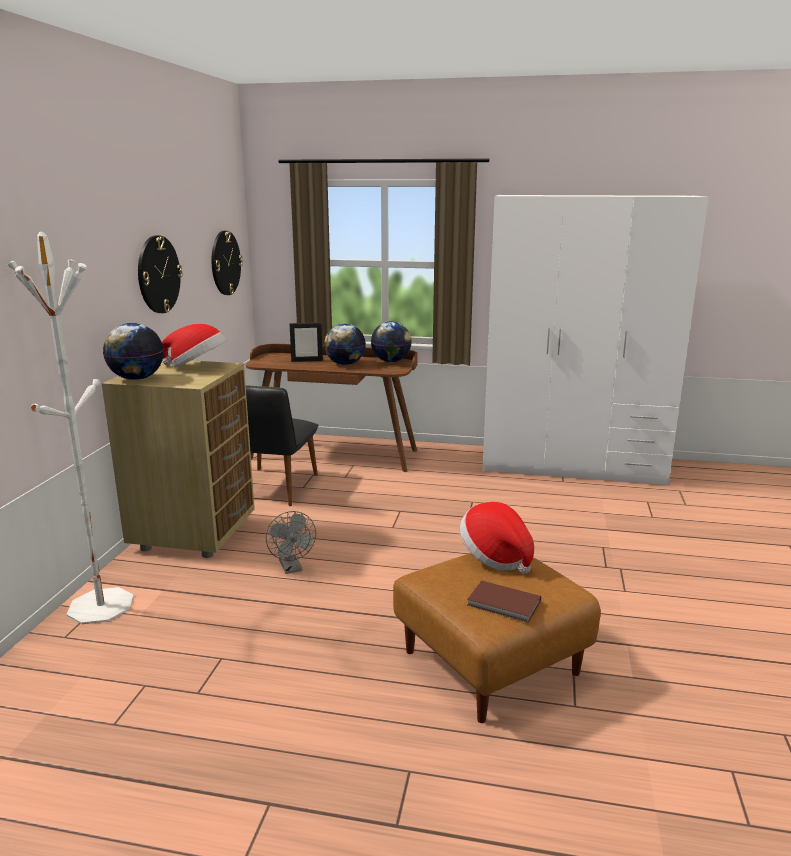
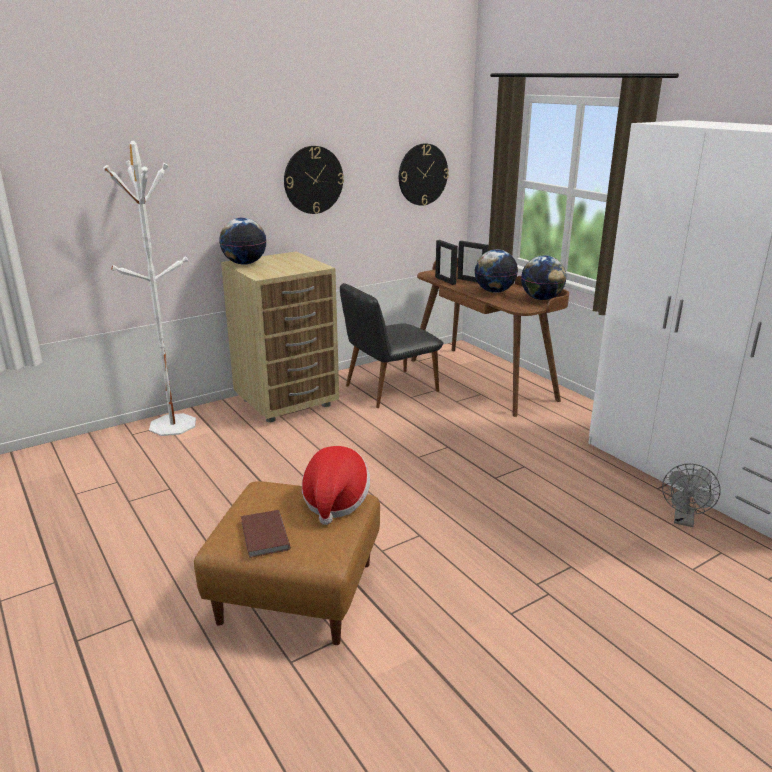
camera: 45 degrees right, 5 degrees up
(197, 367) = (299, 263): hat -> none
(286, 365) = (446, 280): none -> picture frame
(292, 568) = (300, 453): grey fan -> grey fan (684, 520)

